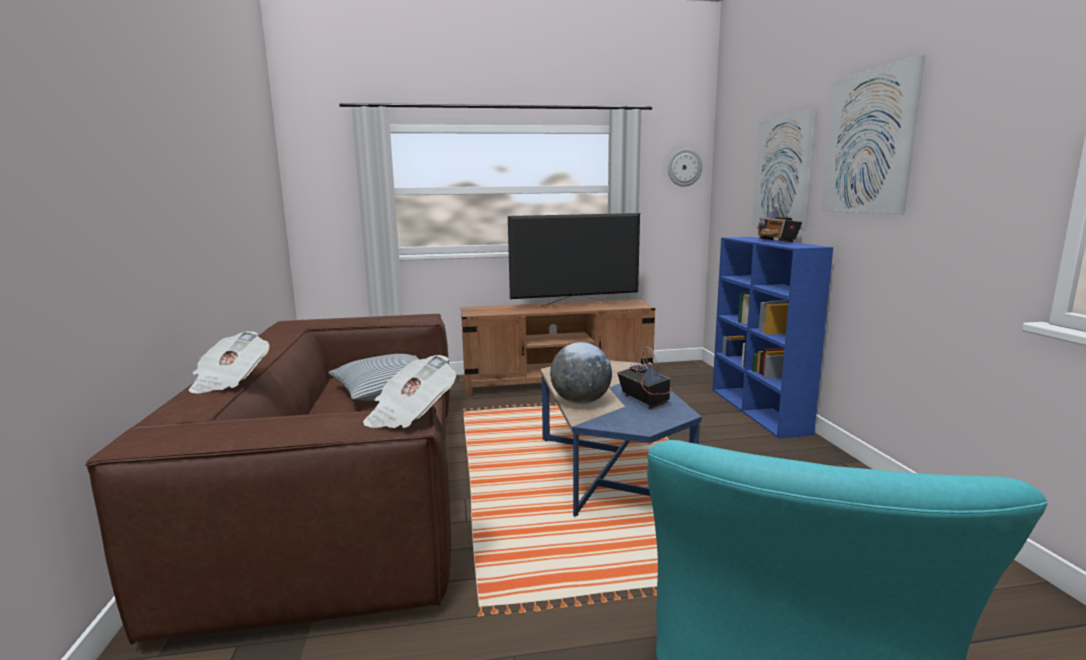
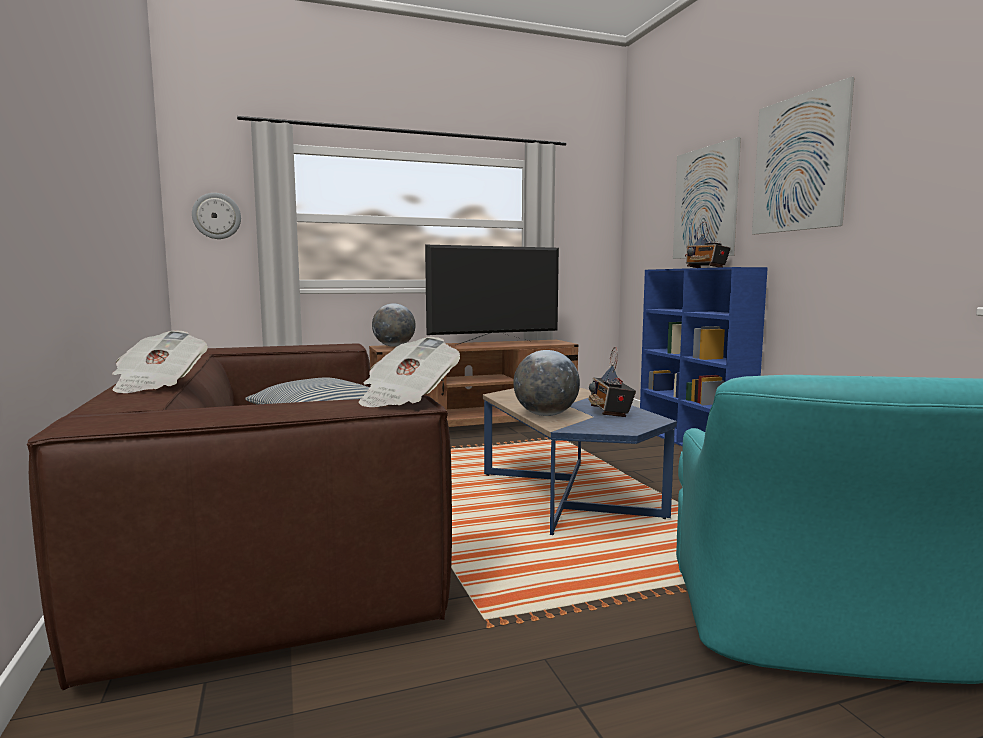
camera: 10 degrees left, 5 degrees down
(481, 308) = (394, 346): none -> globe
(643, 401) = (610, 412): radio -> radio turned 150 degrees counterclockwise
(684, 167) = (596, 206): wall clock -> wall clock (216, 216)

